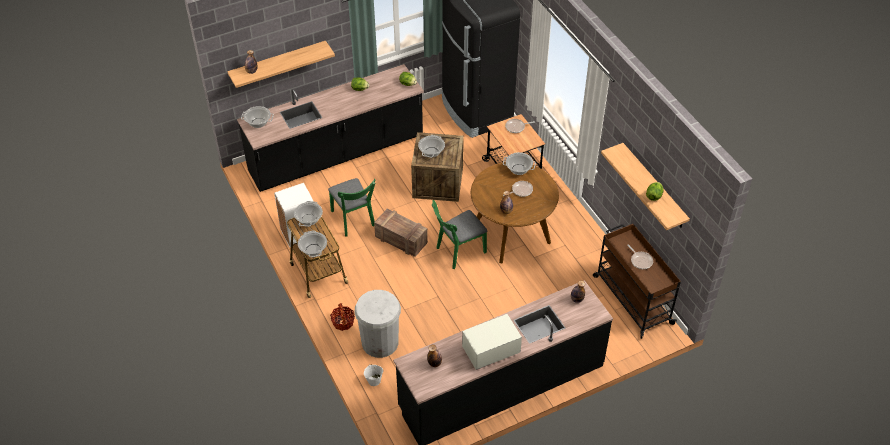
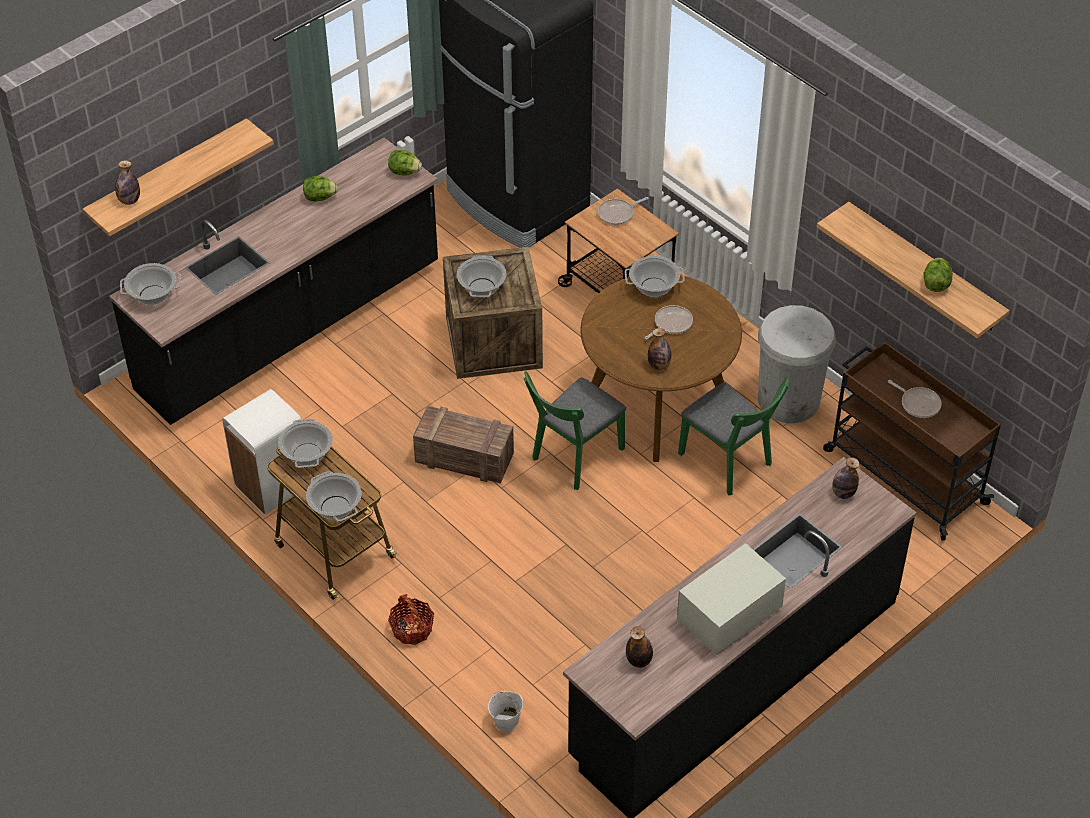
camera: 15 degrees left, 0 degrees up
(354, 220) = (366, 441): green chair -> green chair (729, 463)
(380, 342) = (492, 650): white trash can -> white trash can (788, 399)

